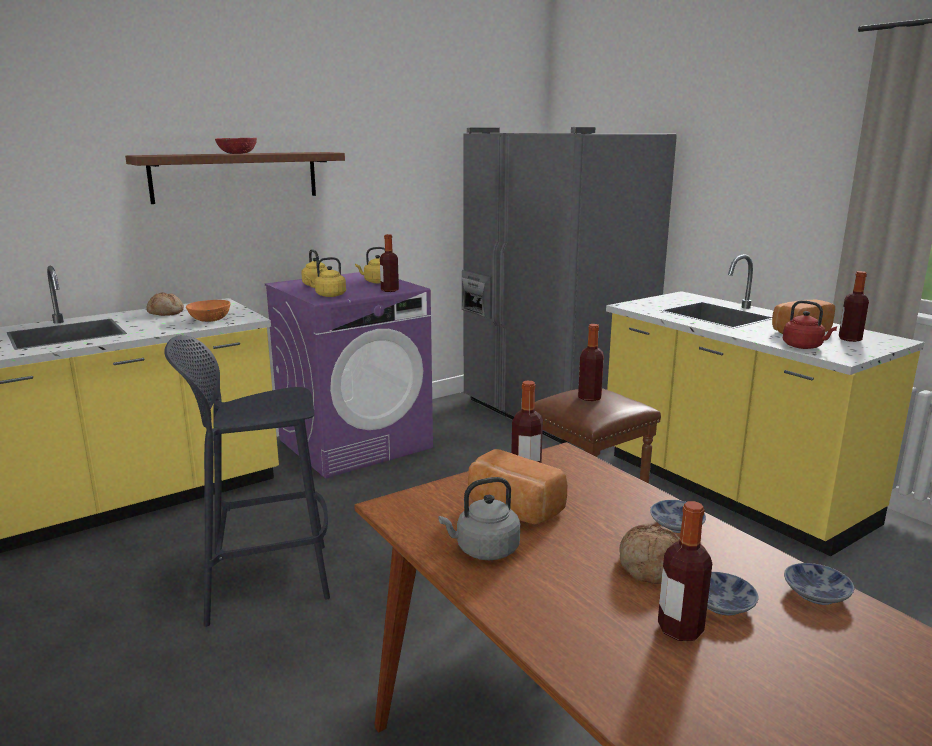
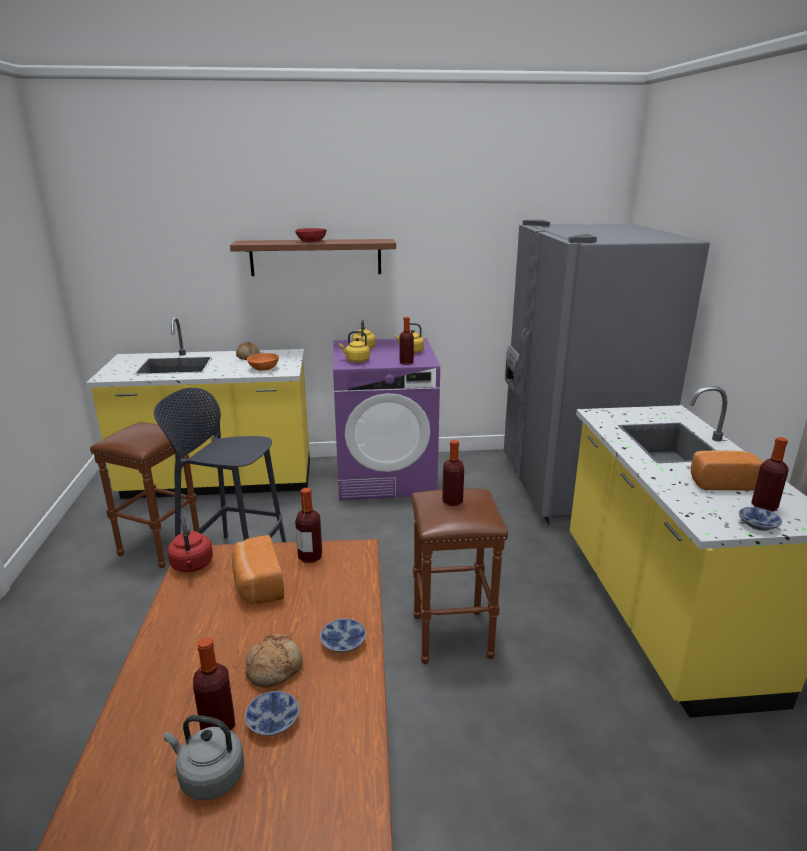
camera: 30 degrees right, 5 degrees up
(125, 591) = (158, 546): none -> brown stool
(484, 550) = (196, 611): grey kettle -> grey kettle (209, 777)
(804, 347) = (692, 504): red kettle -> red kettle (192, 566)
(818, 593) = (351, 747): bowl -> bowl (759, 525)

